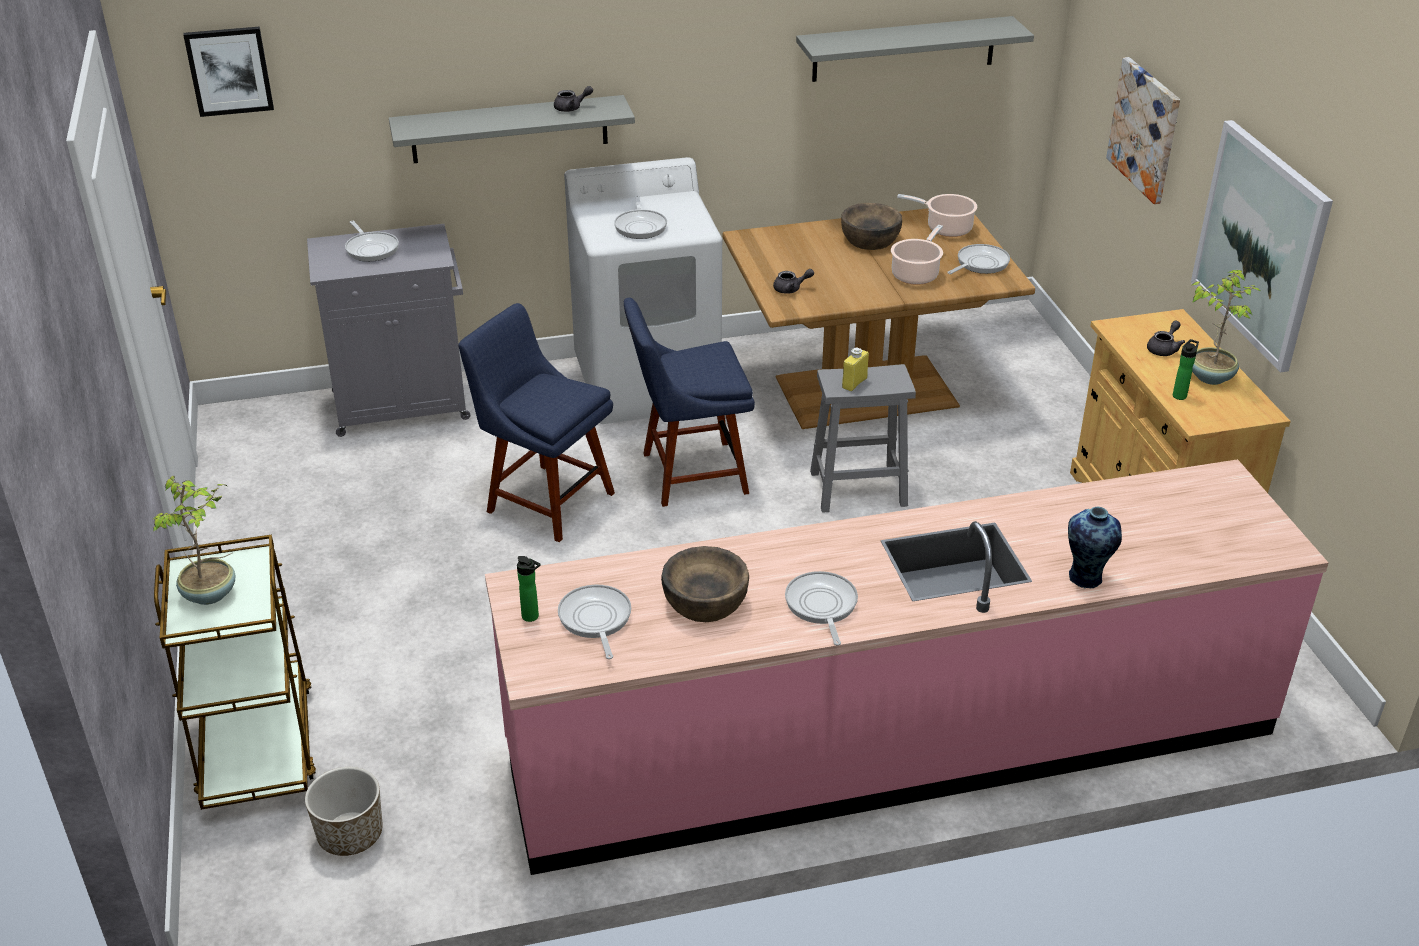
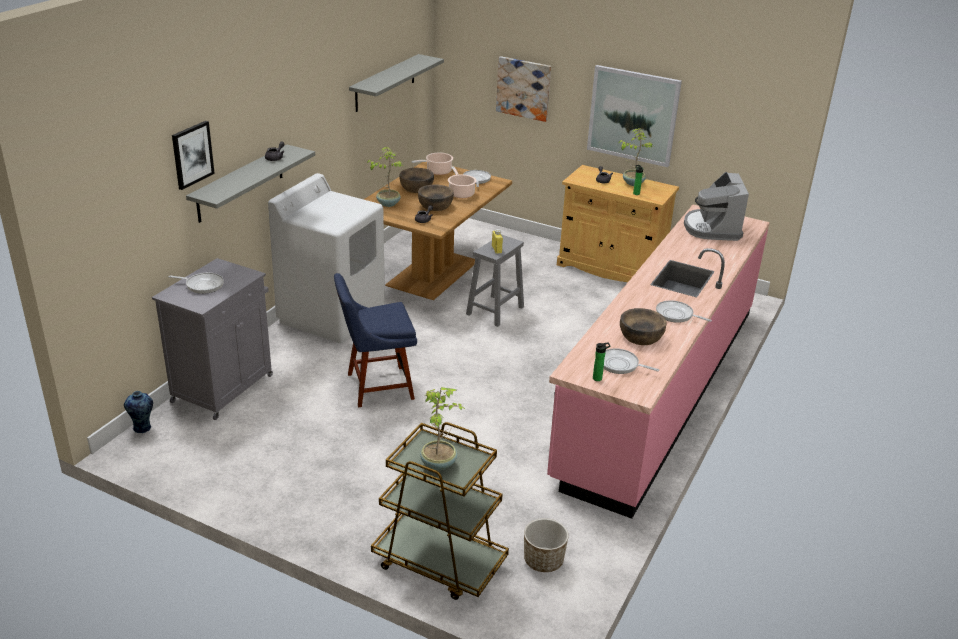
camera: 50 degrees left, 5 degrees down
(229, 71) = (104, 190): picture -> picture (192, 154)
(640, 226) = (338, 214): frying pan -> none
(688, 474) = (419, 342): blue chair -> none
(789, 245) = (388, 203): none -> potted plant
(846, 276) = (435, 205): none -> brown bowl
(1085, 579) = (726, 262): vase -> vase (142, 428)
(1183, 515) = (712, 228): none -> coffee machine

